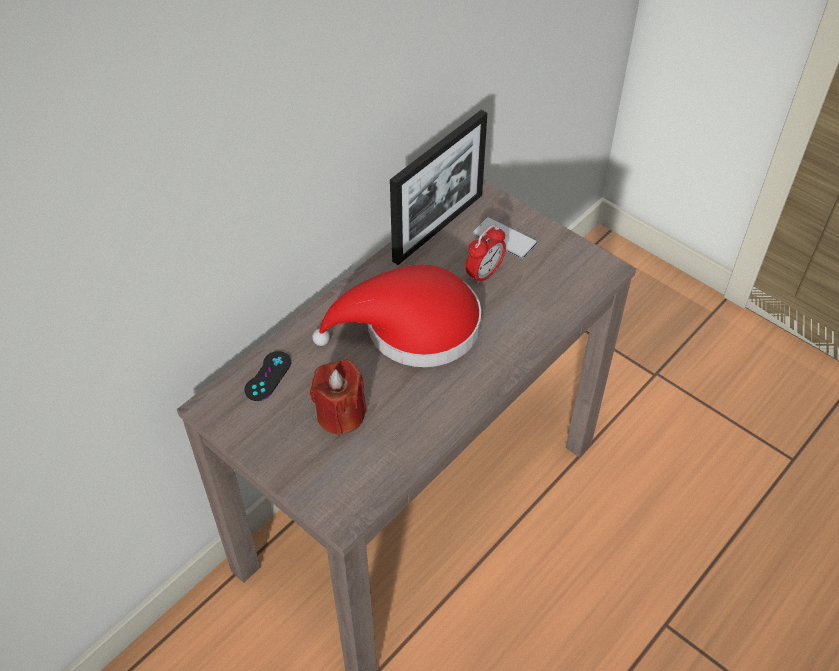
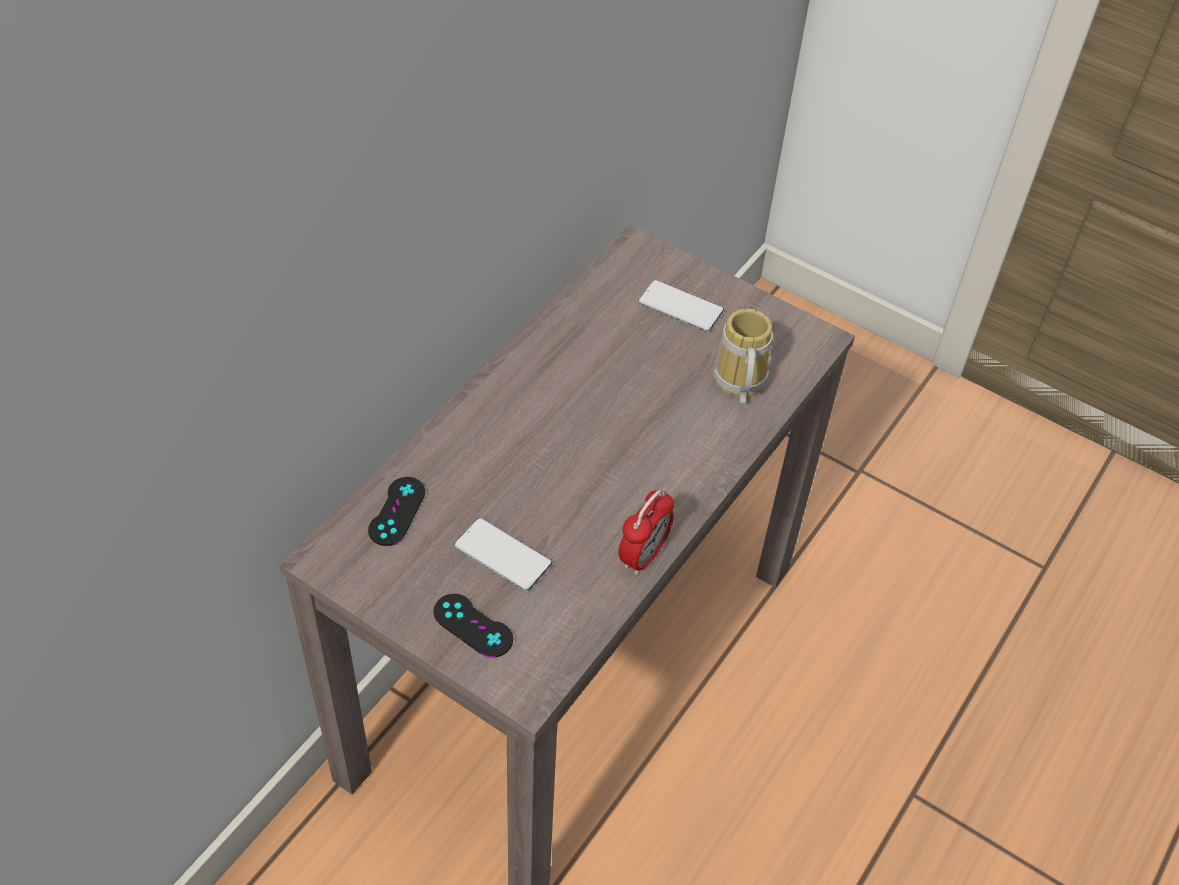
camera: 10 degrees left, 0 degrees up
(310, 465) = (473, 626): none -> black game controller
(340, 414) = (503, 555): red candle -> phone
(412, 328) = (579, 433): red hat -> none
(438, 227) = (591, 297): picture frame -> none
(484, 274) = (662, 355): alarm clock -> alarm clock (643, 555)
(538, 299) = (736, 384): none -> mug

